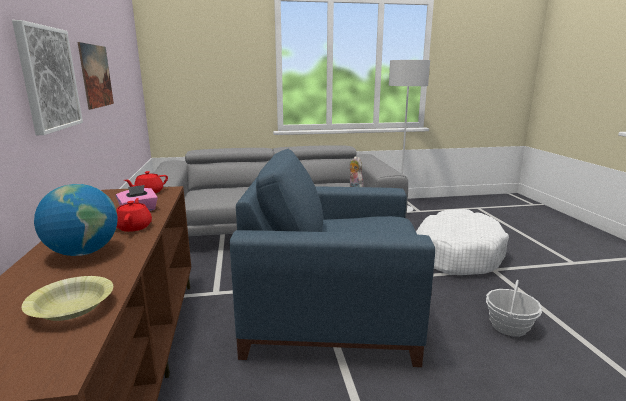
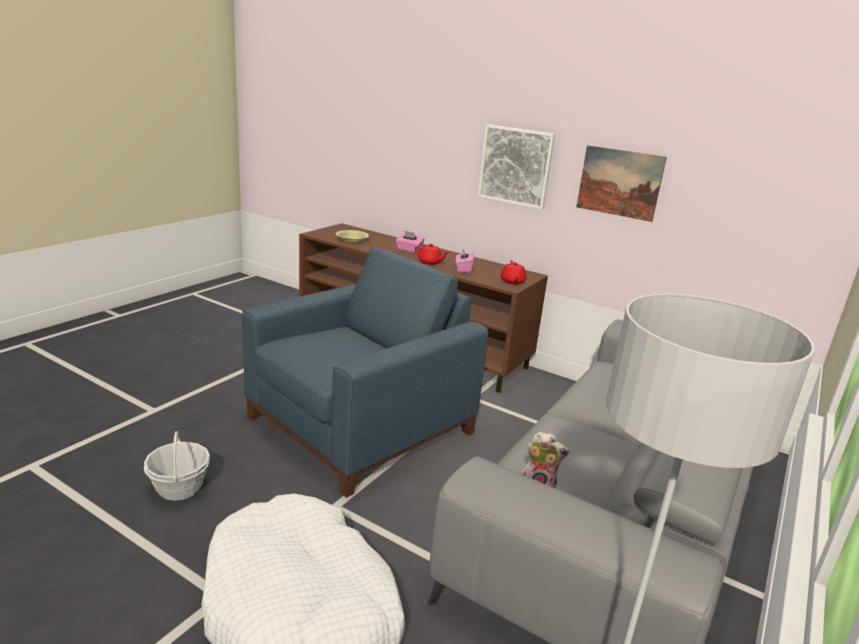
camera: 130 degrees right, 5 degrees up
(83, 252) = (409, 250): globe -> pink tissue box

